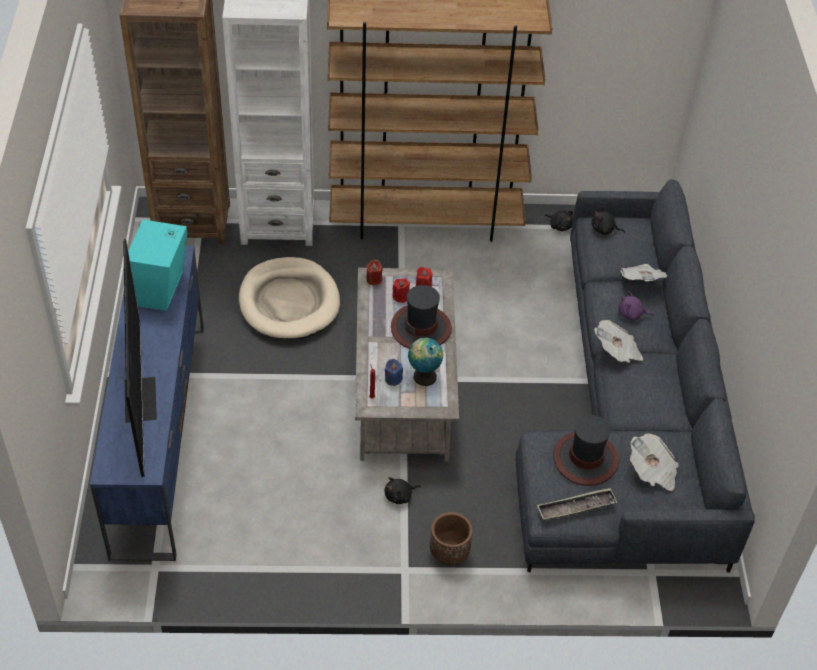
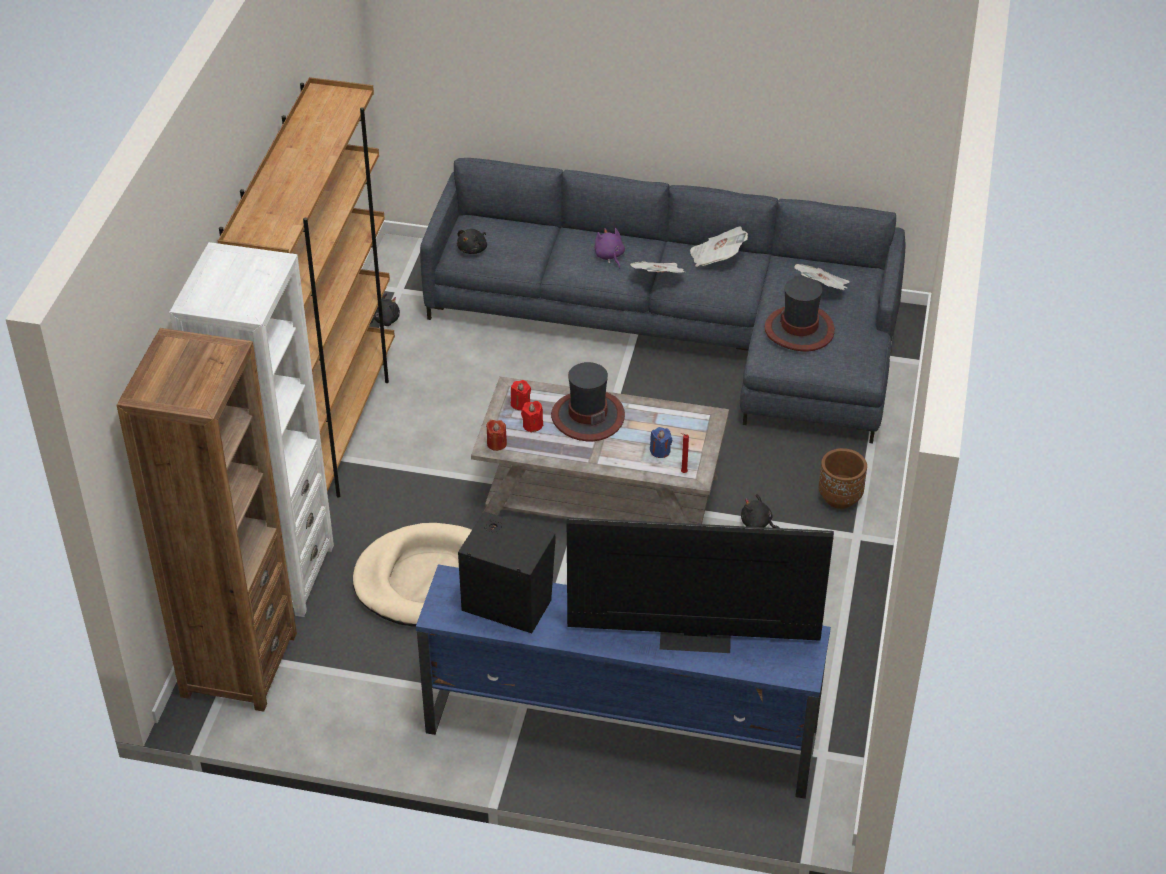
camera: 75 degrees left, 5 degrees down
(161, 287) = (507, 601): turquoise speaker -> black speaker
(400, 496) = (758, 524): black plush toy -> black plush toy turned 135 degrees clockwise
(423, 375) = (661, 426): globe -> none
(576, 507) = (858, 349): tray -> none
(631, 314) = (609, 256): purple plush toy -> purple plush toy turned 135 degrees clockwise
(641, 281) = (562, 240): newspaper -> newspaper (716, 258)

